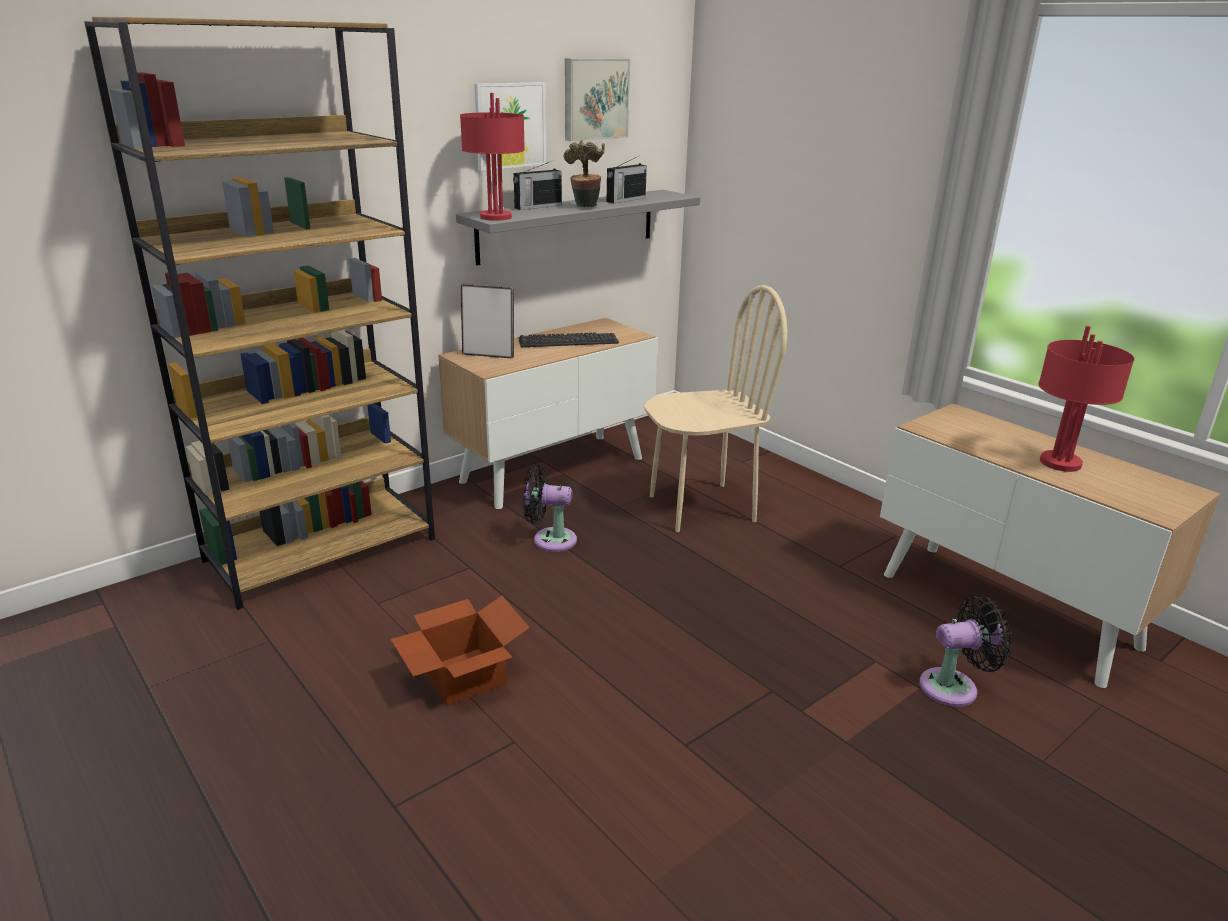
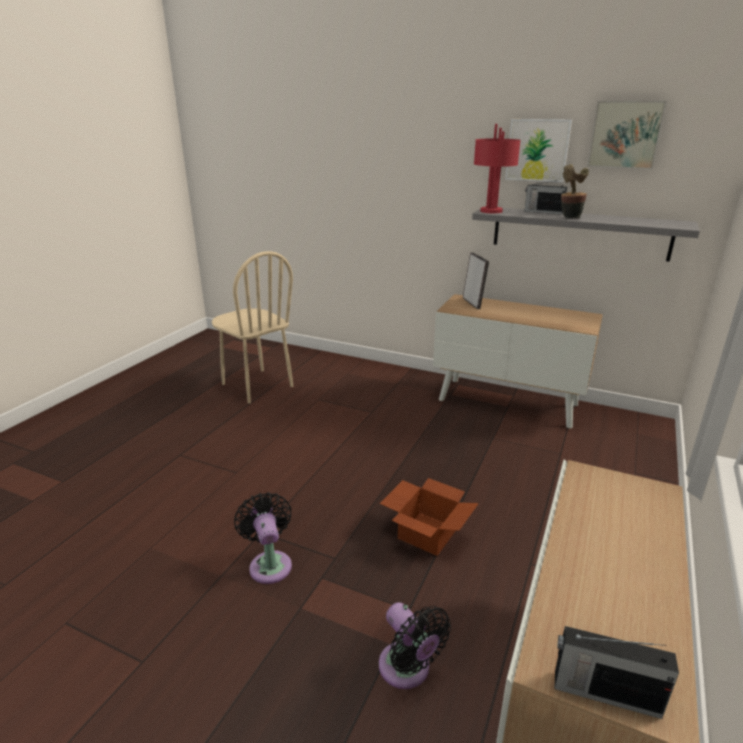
camera: 65 degrees right, 0 degrees up
(322, 549) = (350, 371): brown bookcase -> none
(461, 676) = (277, 441): cardboard box -> cardboard box (426, 532)
(550, 540) = (424, 426): black fan -> black fan (269, 563)
(568, 341) = (533, 314): keyboard -> none
(625, 200) = (622, 220): radio -> radio (604, 693)
(701, 508) = (534, 471): beige chair -> beige chair (257, 385)
(1060, 462) = (610, 575): red table lamp -> none

